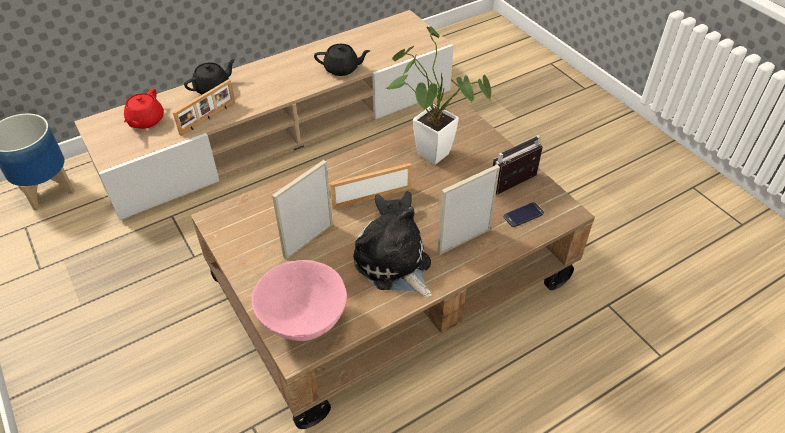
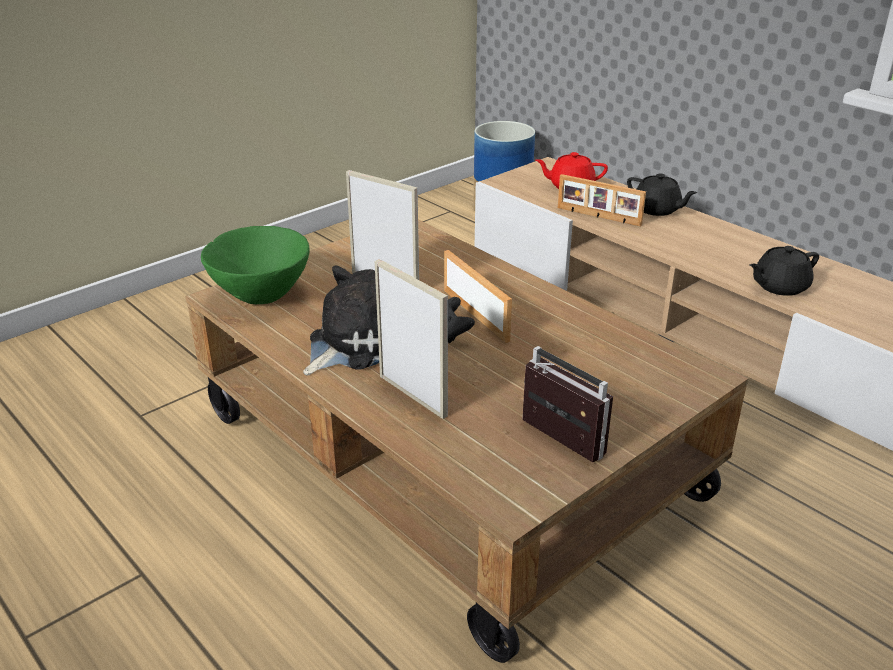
camera: 80 degrees right, 15 degrees down
(303, 322) = (261, 295): pink bowl -> green bowl
(342, 69) = (779, 286): black teapot -> black teapot turned 75 degrees clockwise
(428, 151) = (597, 350): potted plant -> none
(523, 215) = (487, 452): phone -> none

